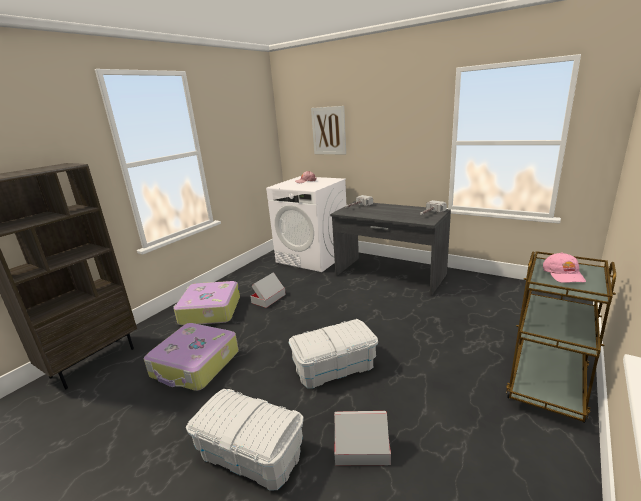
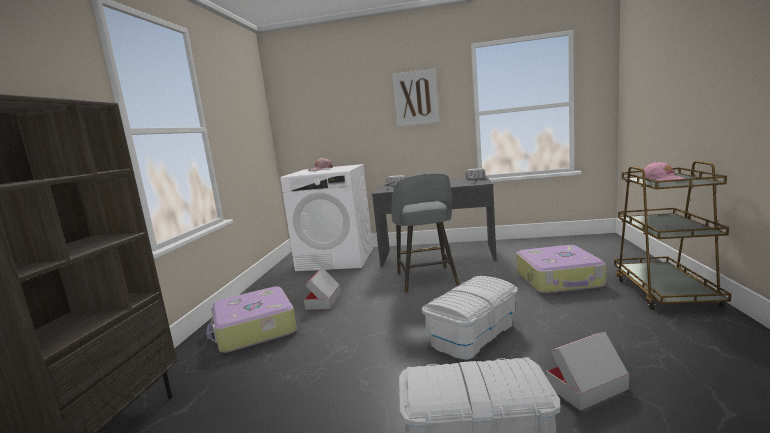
camera: 25 degrees left, 10 degrees down
(195, 365) = (295, 383): suitcase -> suitcase (559, 279)
(329, 130) = (338, 114): picture -> picture (415, 98)
(355, 300) = (427, 280): none -> grey stool

